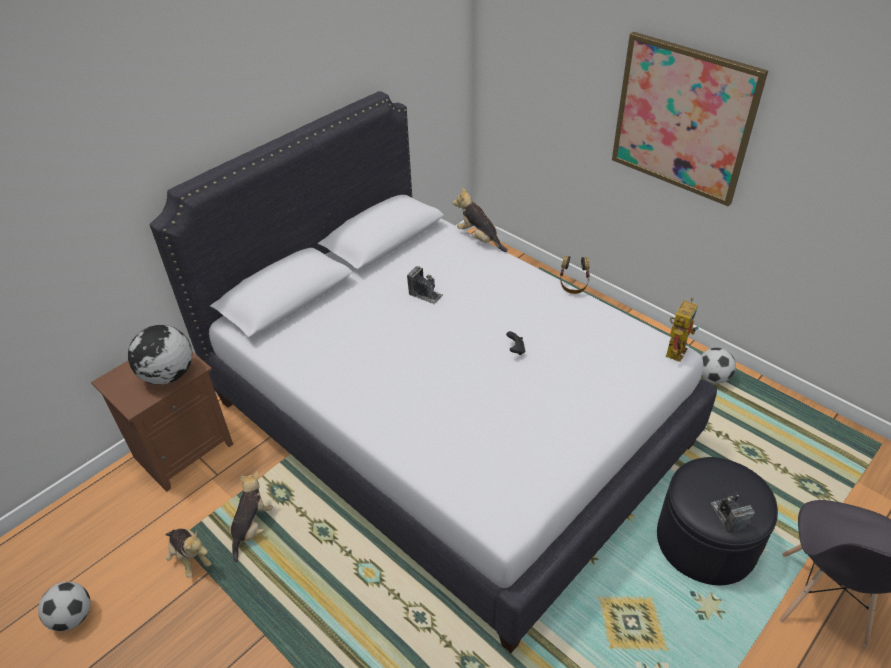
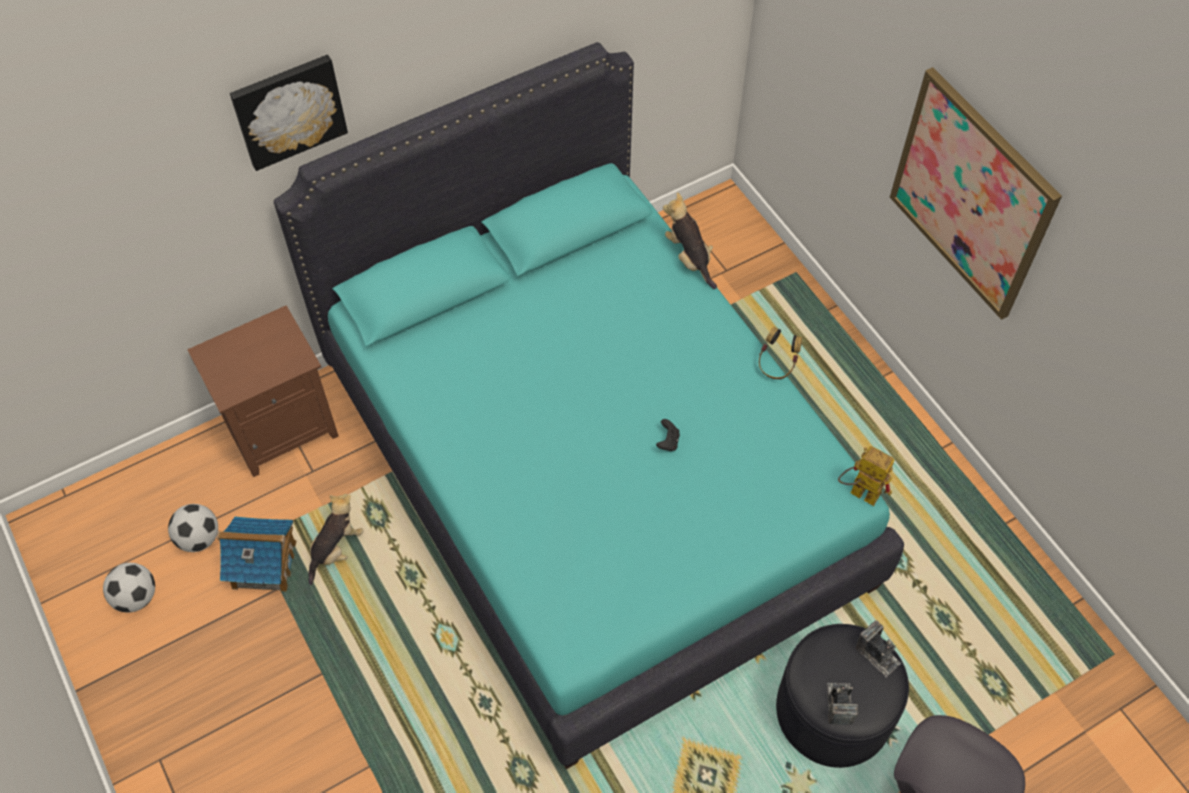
camera: 15 degrees right, 15 degrees up
(151, 133) = (288, 110): none -> picture
(168, 375) = (271, 363): globe -> none
(190, 557) = (264, 564): plush toy -> toy house
(425, 294) = (590, 331): camera -> camera (877, 654)
(446, 422) = (592, 475): white bed -> turquoise bed
(675, 348) = (858, 492): toy robot -> toy robot turned 105 degrees counterclockwise
(712, 378) = (948, 504): football -> football (199, 538)

